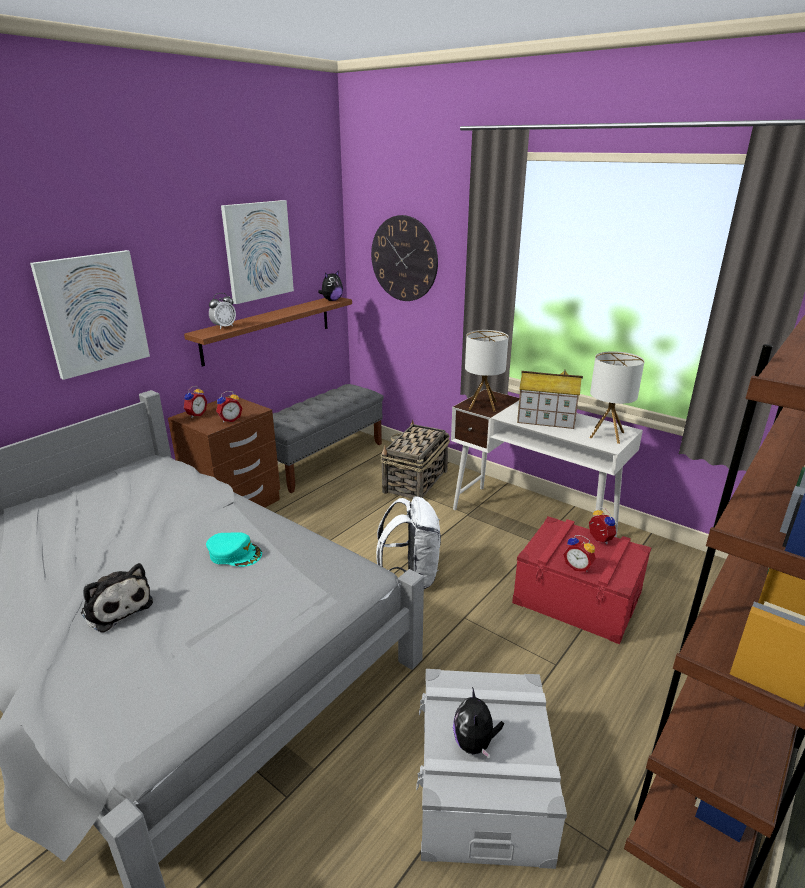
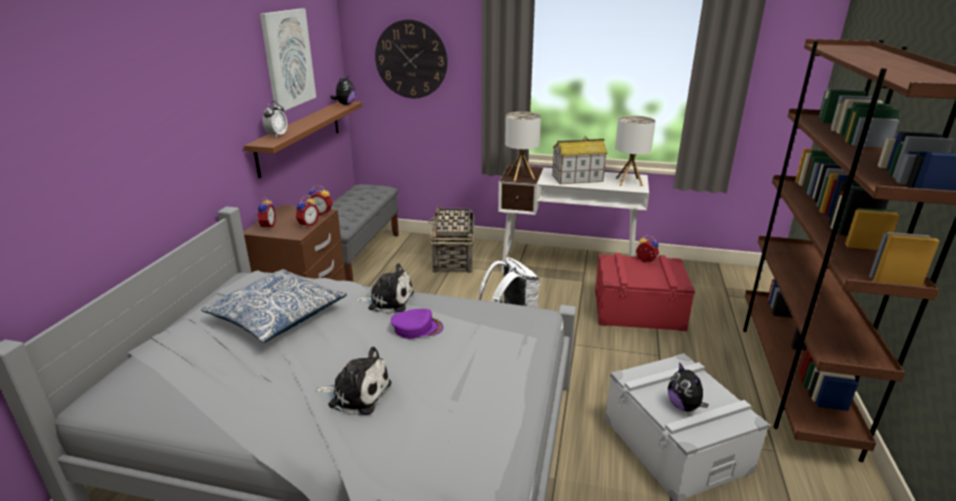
camera: 25 degrees left, 0 degrees up
(93, 313) = (176, 129): picture -> none
(135, 506) = (277, 315): none -> pillow
(235, 554) = (417, 328): turquoise cap -> purple cap
(239, 516) = (388, 300): none -> plush toy
(578, 566) = (648, 281): alarm clock -> alarm clock (322, 213)

